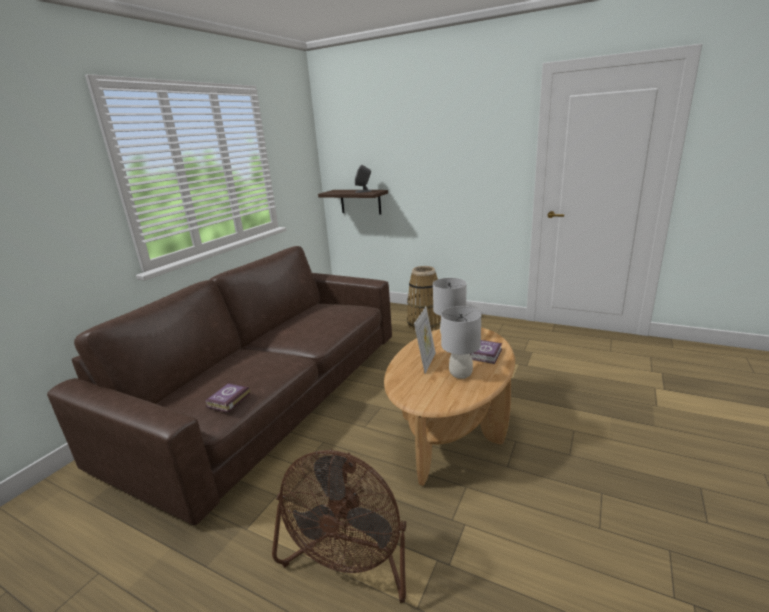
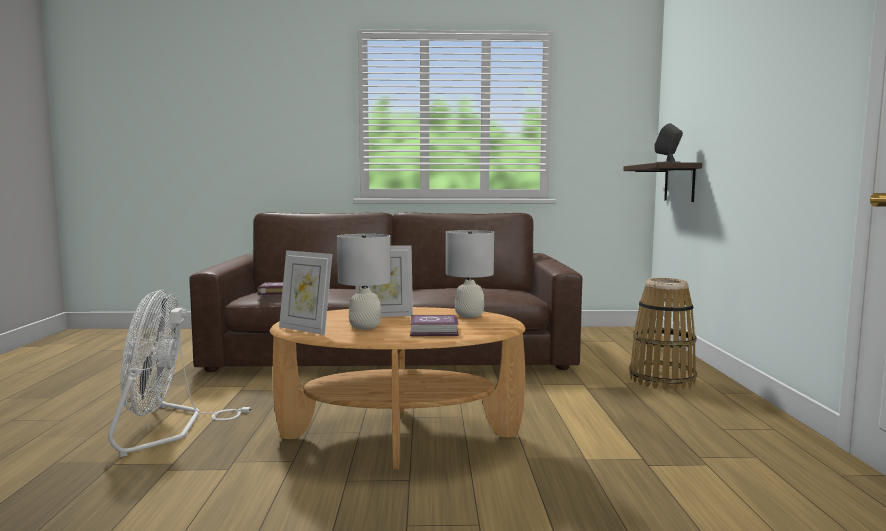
camera: 60 degrees right, 15 degrees down
(347, 557) = (173, 425): brown fan -> white fan
(452, 398) = (306, 329): none -> picture frame

